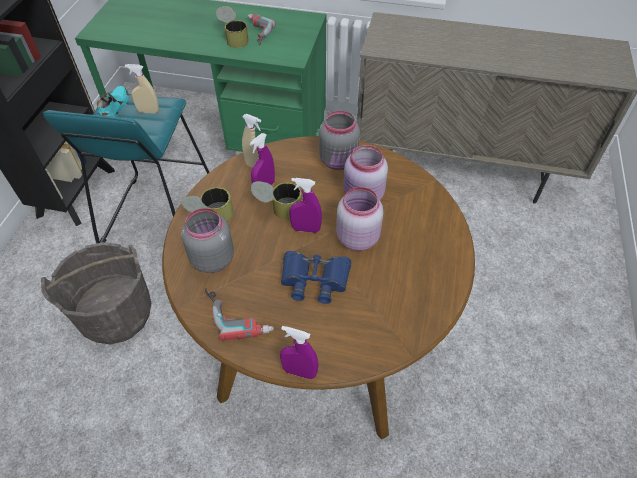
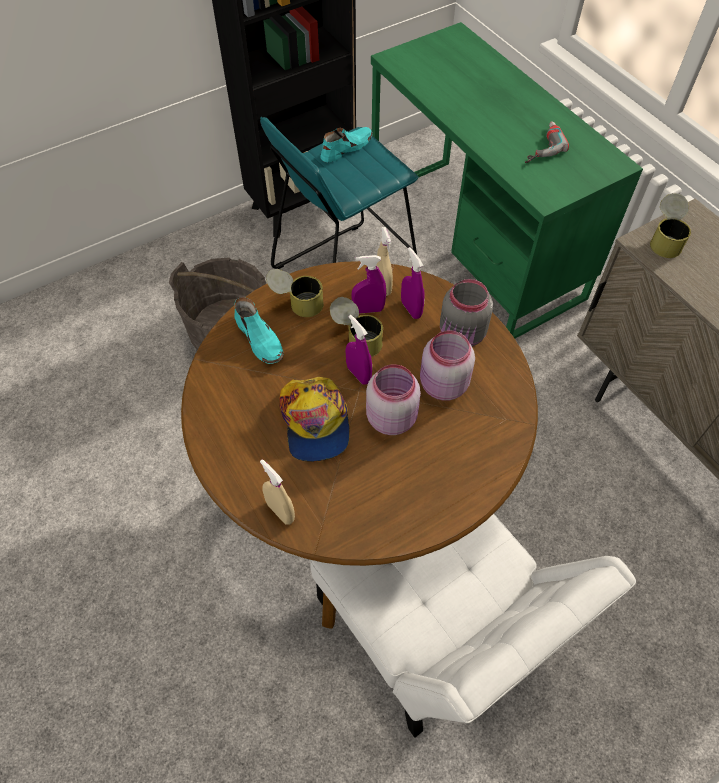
camera: 45 degrees right, 5 degrees up
(148, 111) = (371, 168): beige spray bottle -> beige spray bottle (280, 512)
(212, 258) = (260, 339): grey jar -> turquoise shoe
(234, 38) = (511, 140): can -> can (665, 239)
(239, 313) = (230, 400): power drill -> none
(299, 372) = (220, 483): purple spray bottle -> purple spray bottle (411, 309)
(315, 279) = (315, 423): blue binoculars -> cap
(442, 376) = (433, 629): none -> white chair

